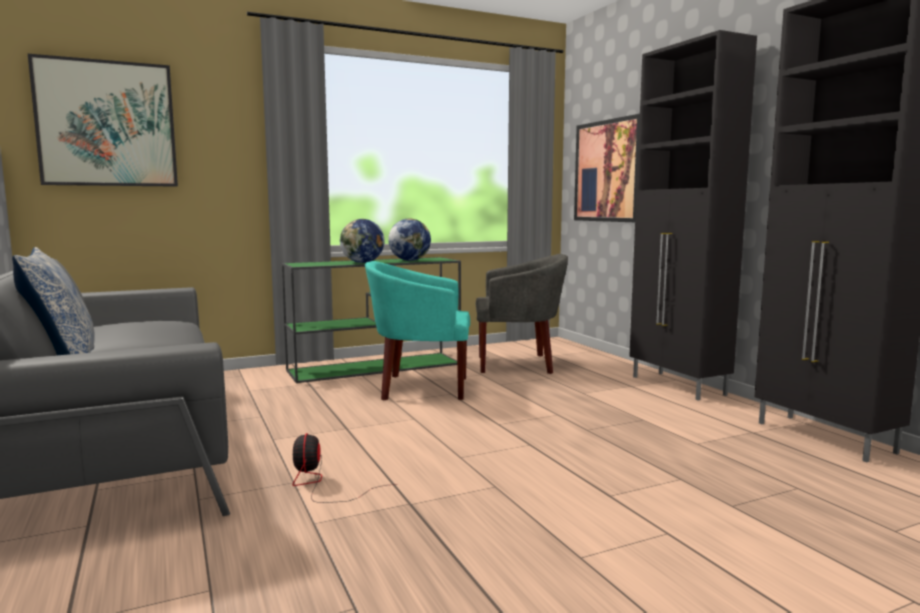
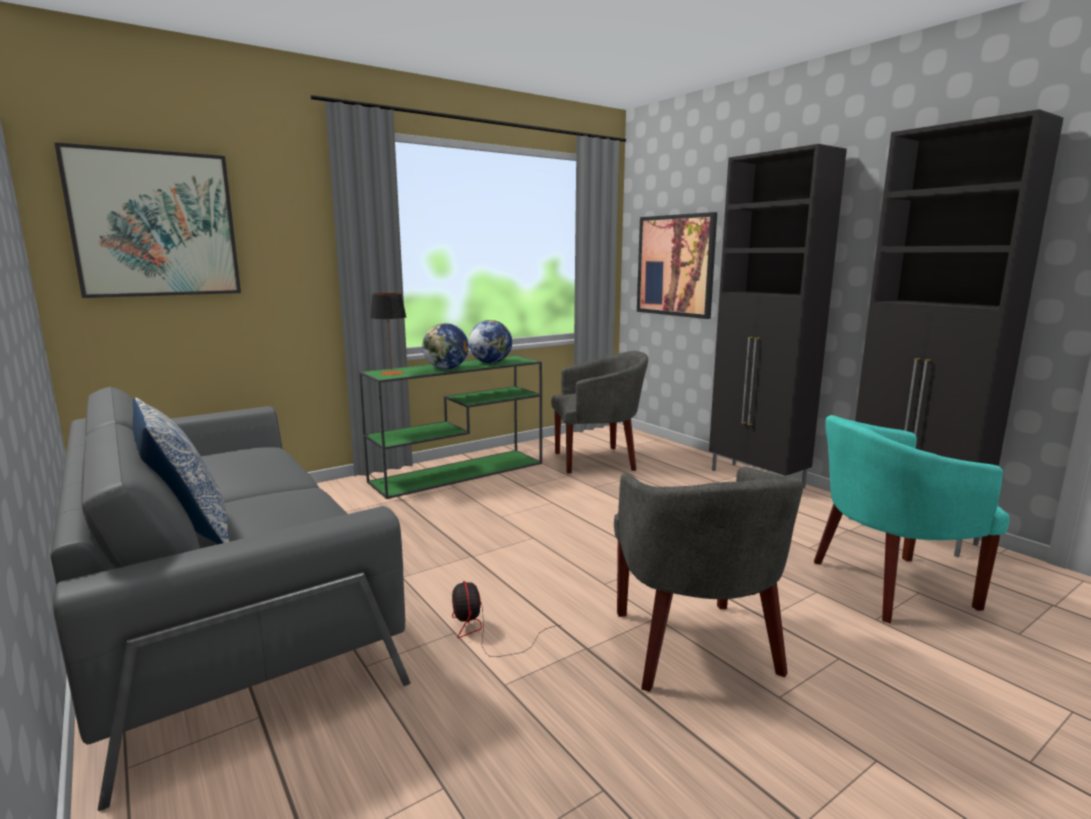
camera: 10 degrees left, 5 degrees up
(309, 264) = (391, 373): none -> table lamp
(420, 387) = (518, 496): turquoise armchair -> turquoise armchair (887, 586)
(518, 512) = (694, 648): none -> grey armchair

